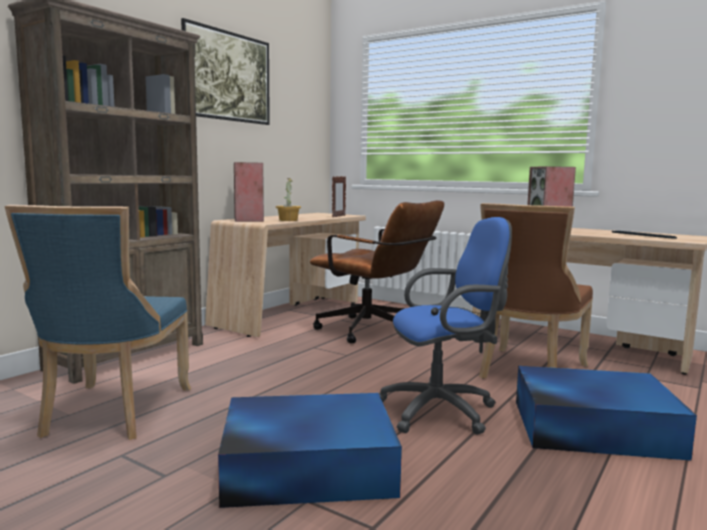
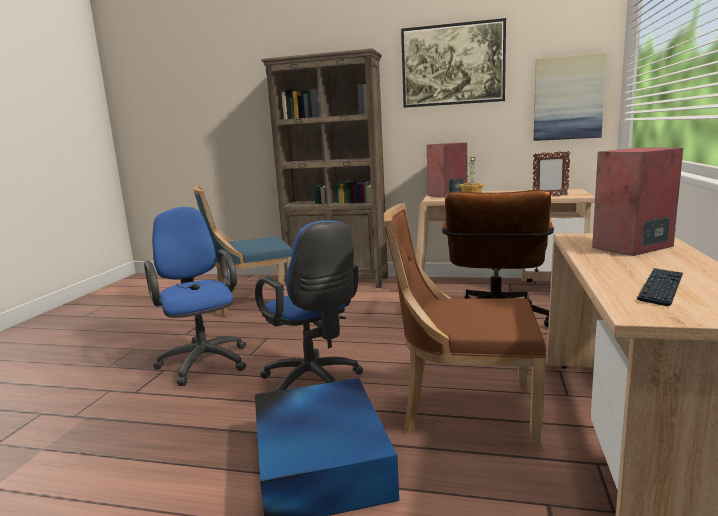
camera: 70 degrees right, 5 degrees up
(305, 130) = (568, 98): none -> picture
(305, 466) = (203, 360): blue storage box -> blue office chair

